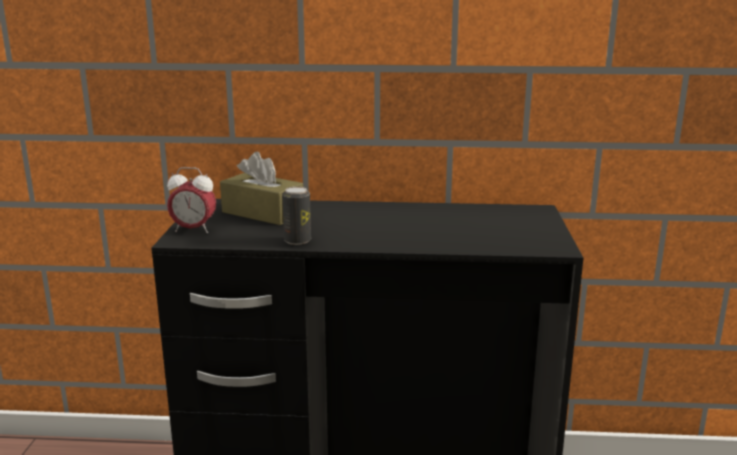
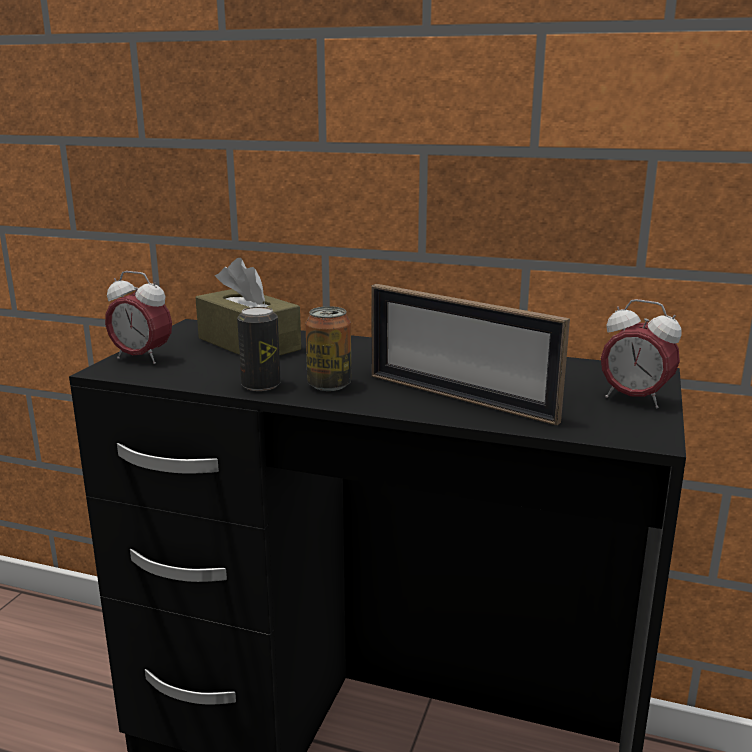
camera: 15 degrees right, 0 degrees up
(343, 236) = (329, 385): none -> can
(433, 236) = (459, 397): none -> picture frame
(538, 227) = (634, 399): none -> alarm clock

